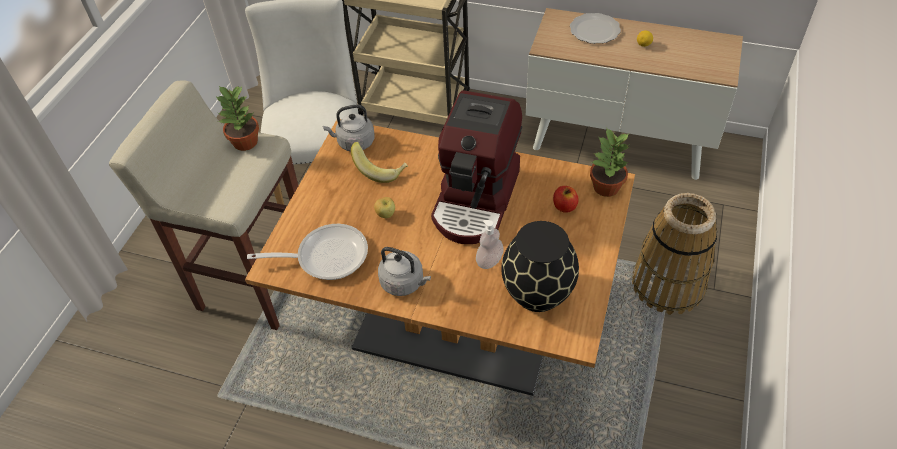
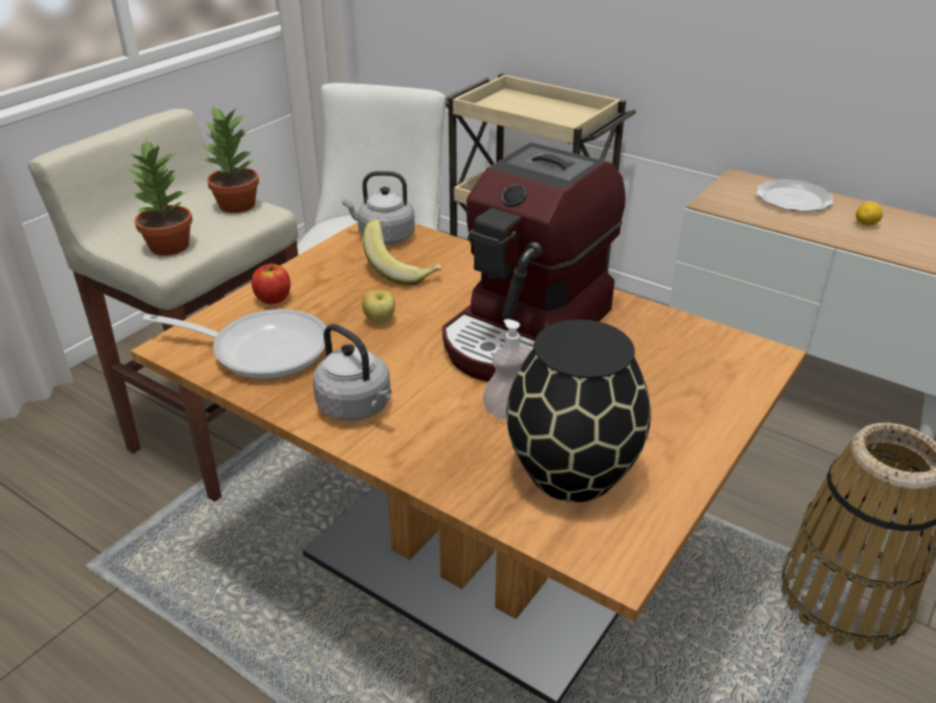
camera: 15 degrees right, 15 degrees down
(564, 206) = (667, 367): apple -> apple (273, 299)
(606, 187) = (749, 358): potted plant -> potted plant (169, 247)

